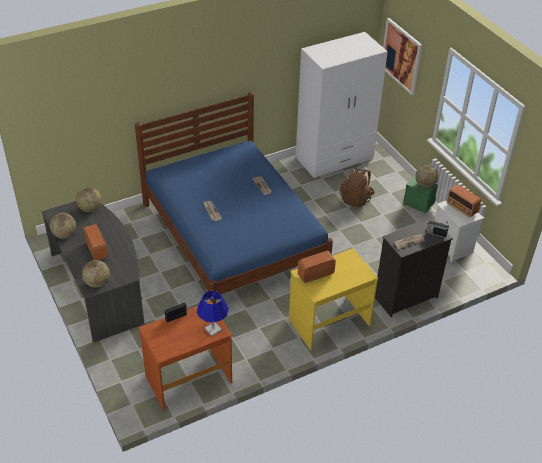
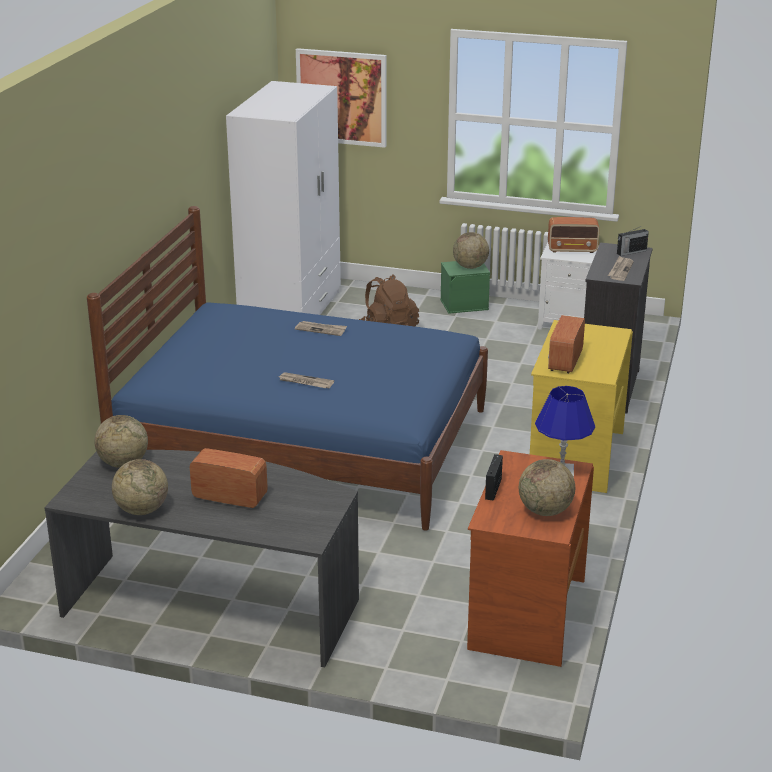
camera: 45 degrees left, 15 degrees down
(97, 283) = (305, 528): globe -> globe (545, 511)

